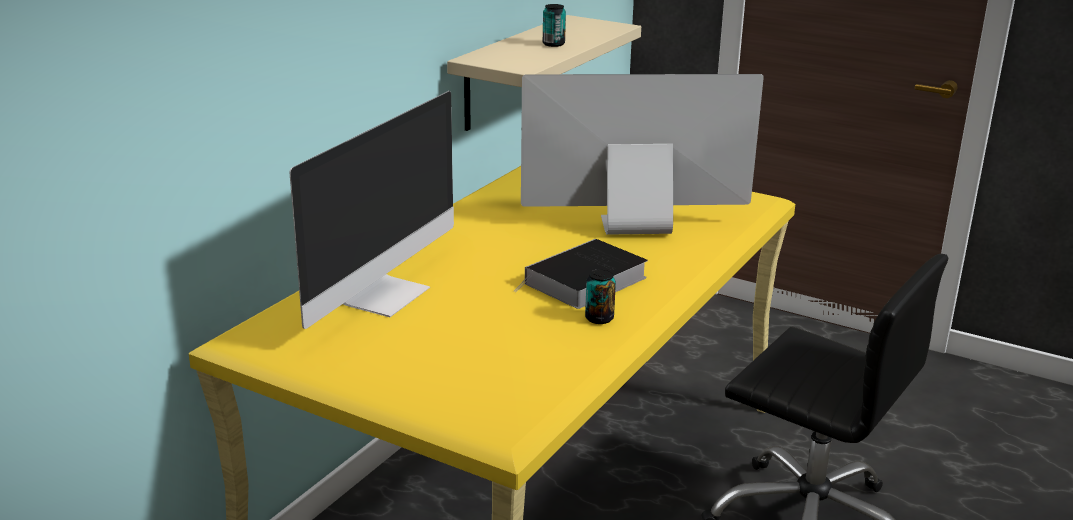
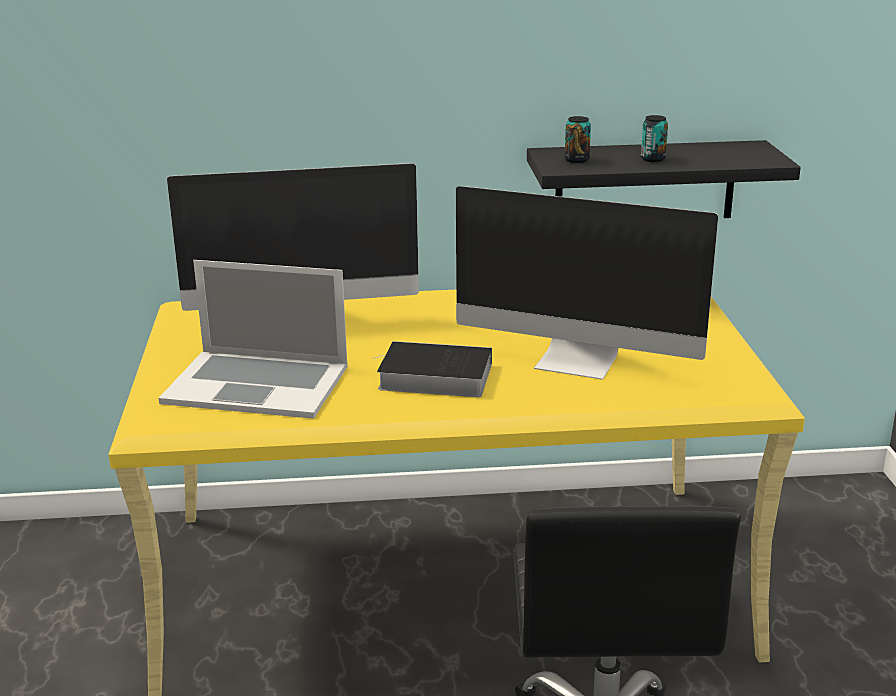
camera: 55 degrees right, 0 degrees up
(489, 354) = (257, 384): none -> laptop
(511, 72) = (645, 182): beige shelf -> black shelf
(599, 318) = (371, 402): can -> can (576, 160)
(633, 227) = (578, 361): monitor -> monitor turned 150 degrees clockwise

